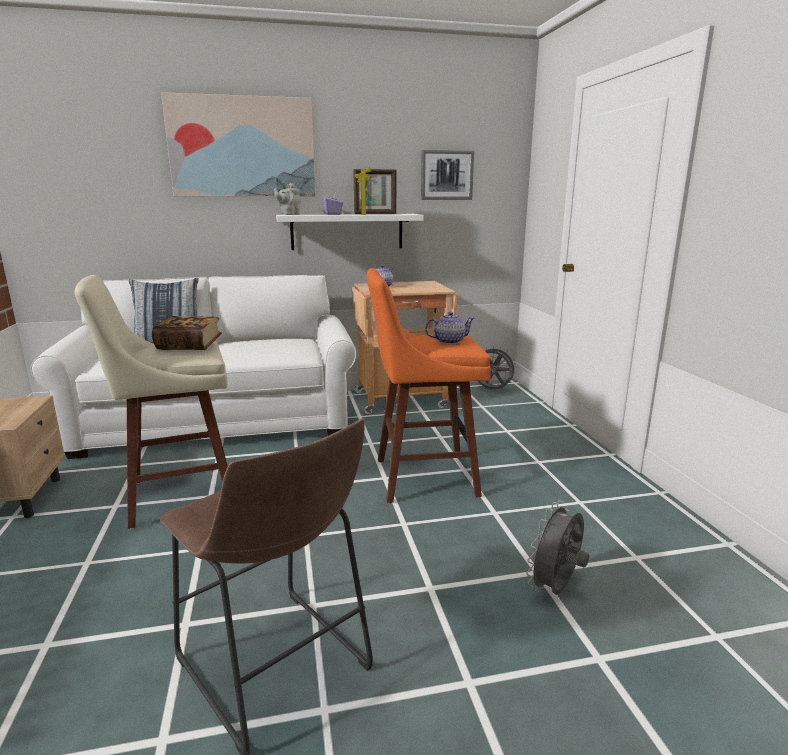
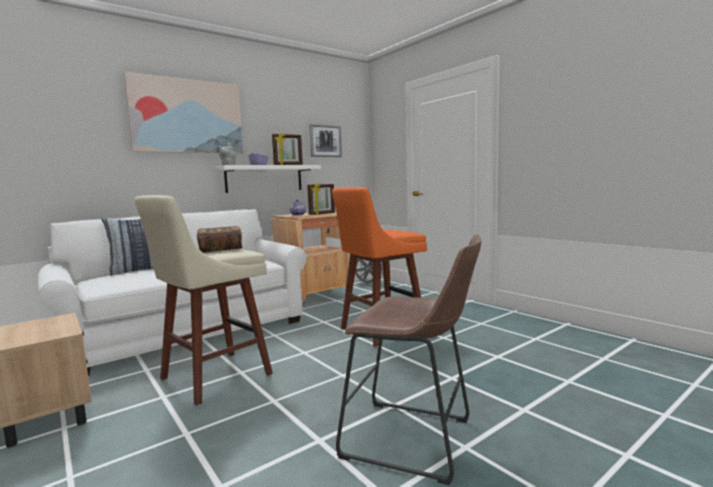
camera: 25 degrees left, 10 degrees down
(413, 289) = (322, 214): none -> picture frame
(449, 341) = (392, 231): teapot -> none
(555, 589) = (515, 360): grey fan -> none

